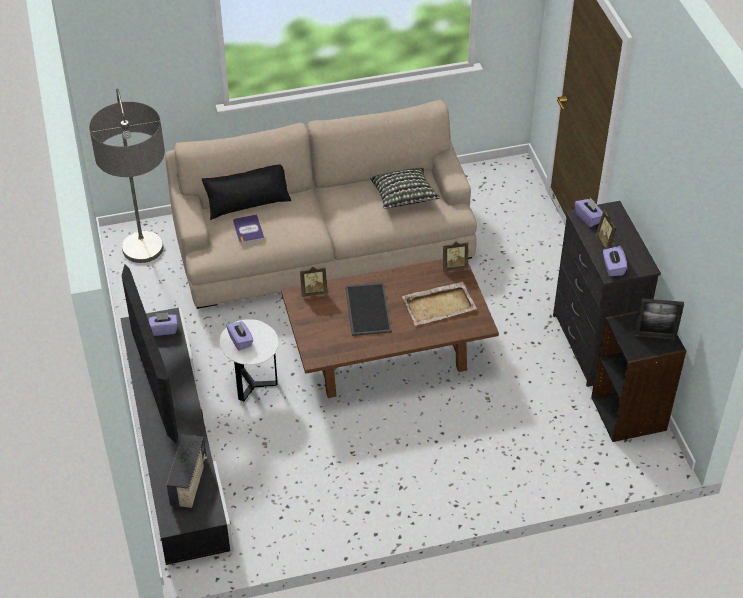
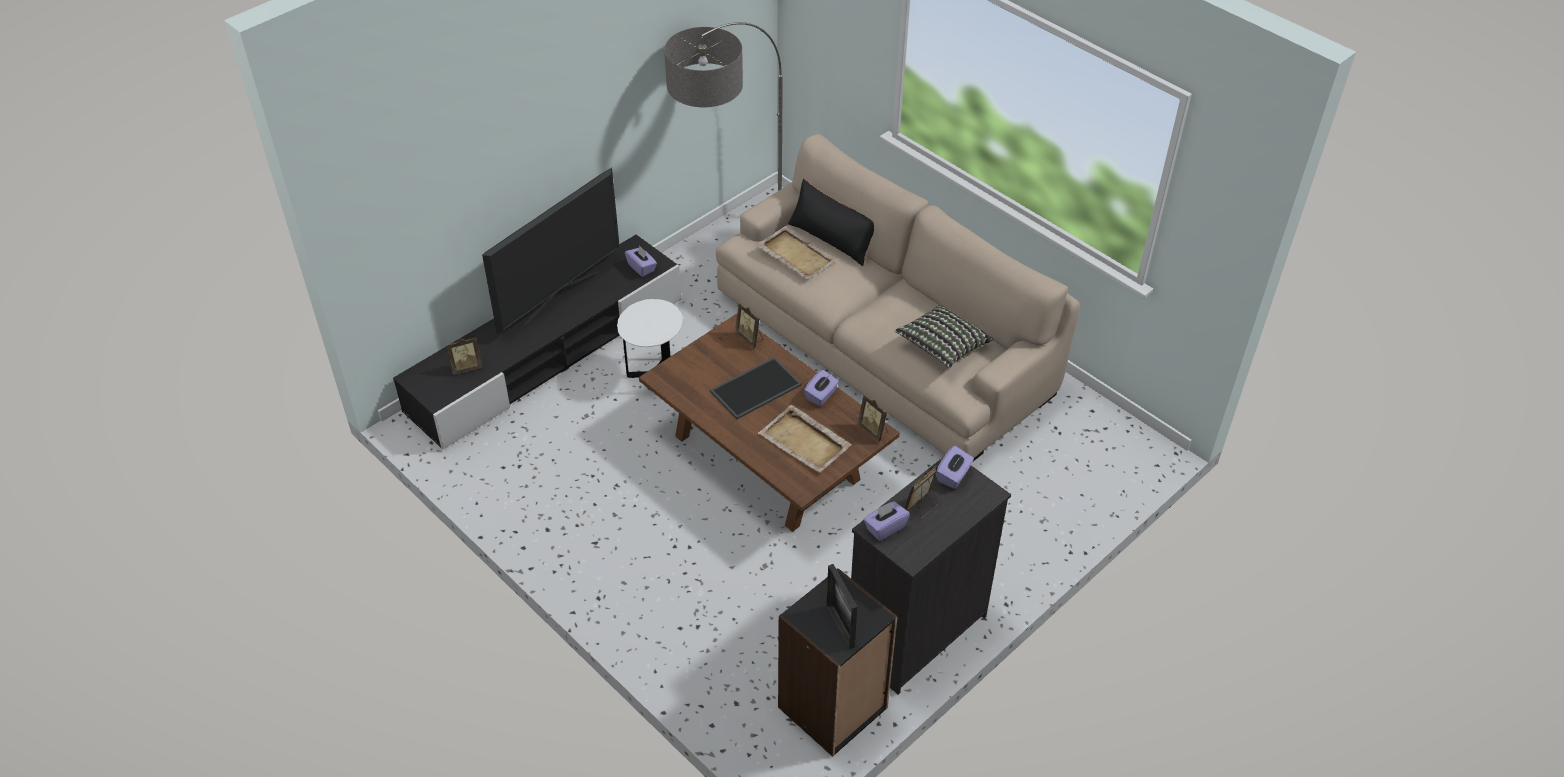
camera: 60 degrees right, 0 degrees up
(189, 483) = (466, 367): radio -> picture frame
(240, 341) = (645, 316): purple tissue box -> purple tissue box (821, 396)
(248, 229) = (795, 254): book -> beige tray

